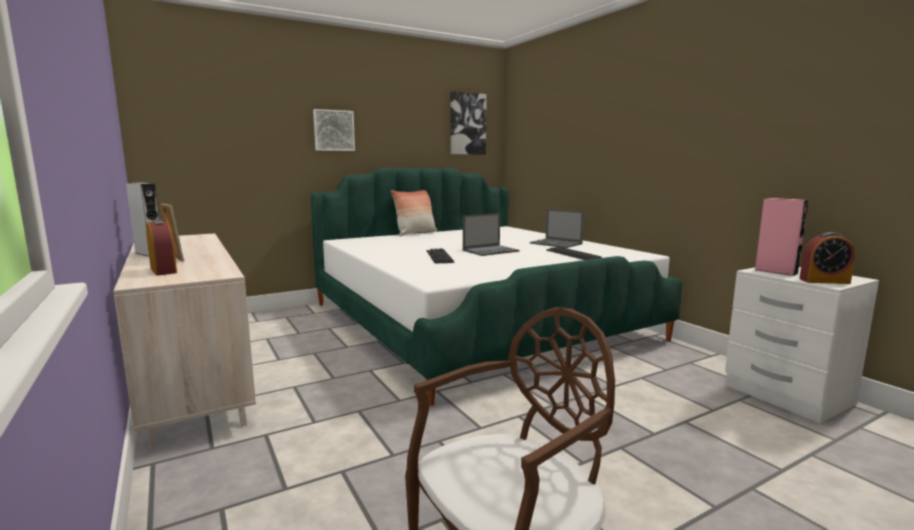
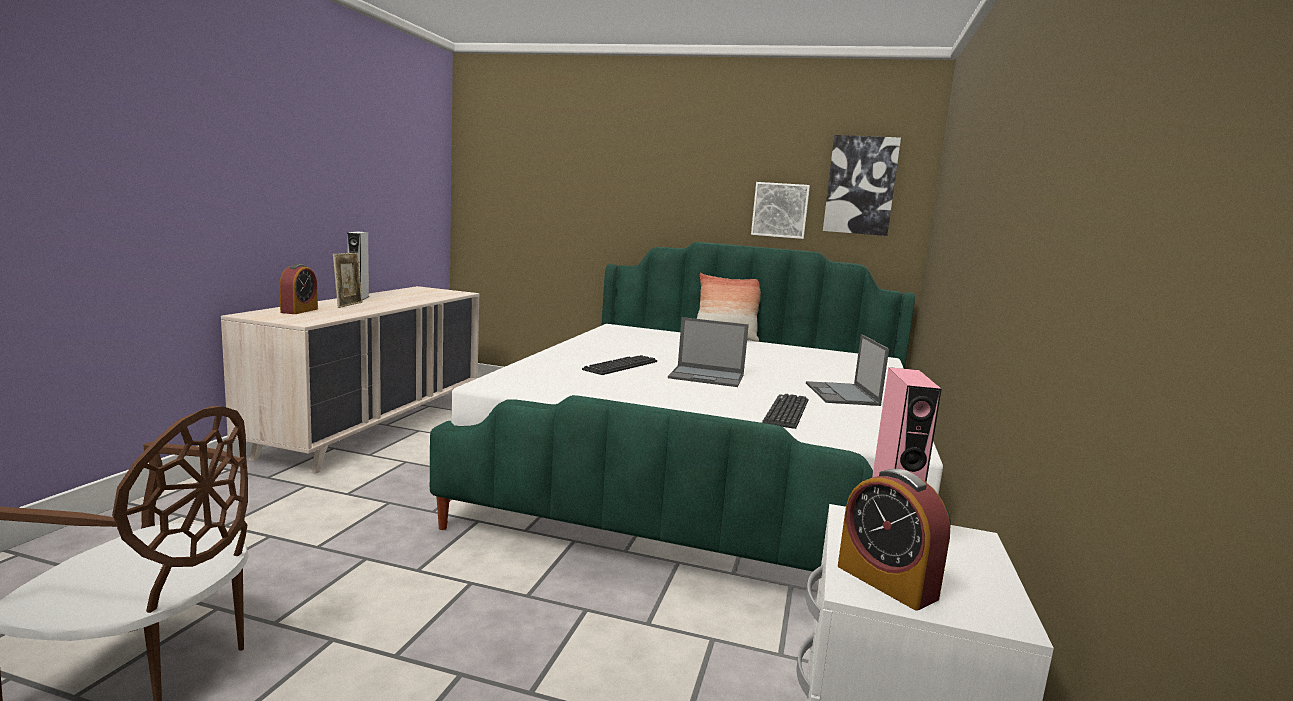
camera: 45 degrees right, 0 degrees up
(333, 130) = (651, 189): picture -> picture (780, 210)

